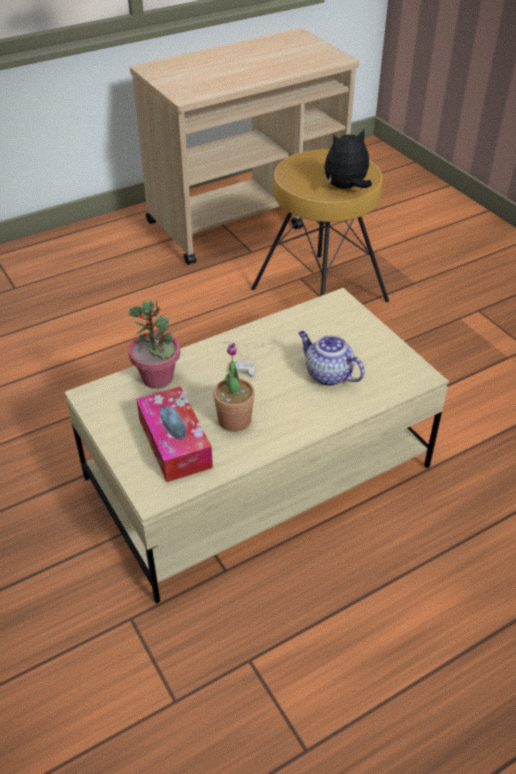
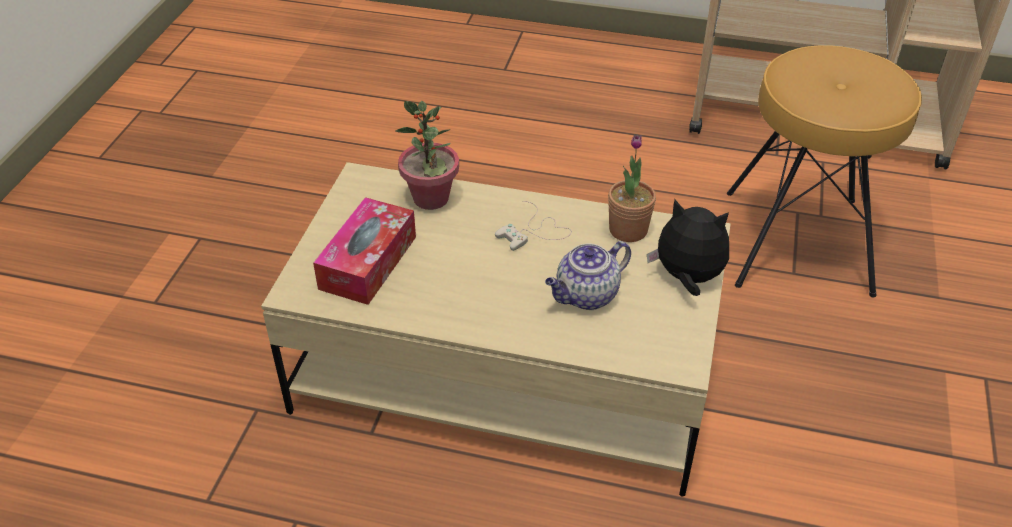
camera: 45 degrees right, 0 degrees up
(234, 420) = (442, 278): potted plant -> potted plant (628, 230)
(327, 374) = (586, 296): teapot -> teapot turned 120 degrees counterclockwise
(346, 188) = (835, 109): plush toy -> plush toy (687, 278)

